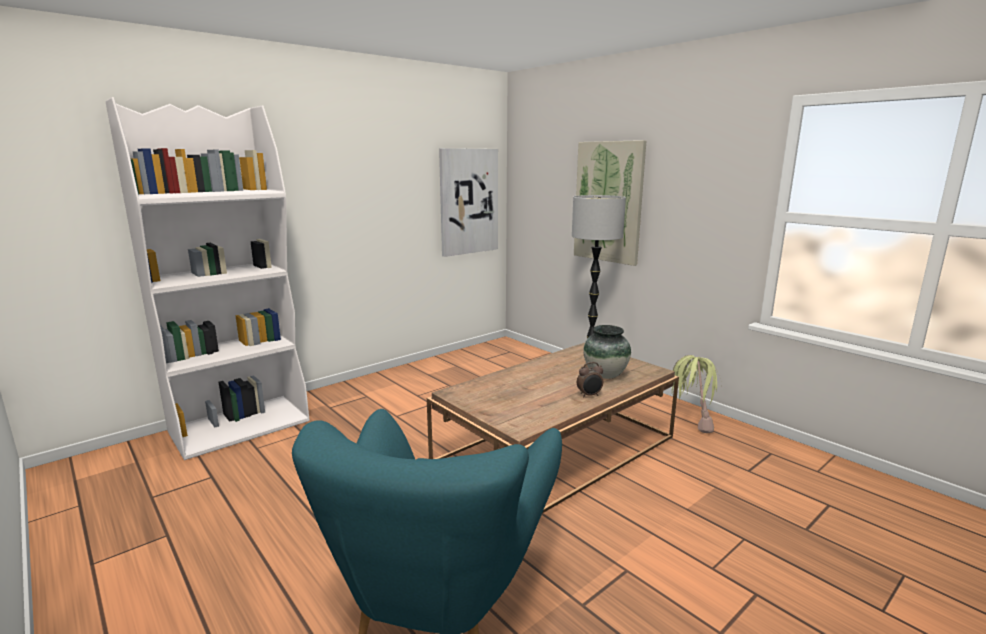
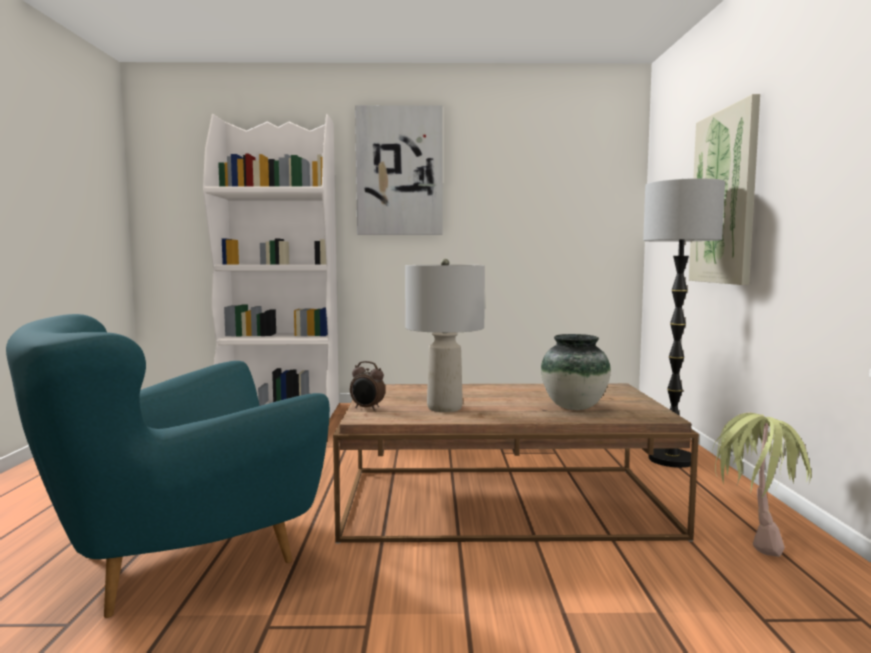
camera: 40 degrees right, 10 degrees down
(468, 201) = (582, 220): picture -> picture (399, 171)
(543, 400) = (444, 408): none -> grey table lamp
(589, 395) = (506, 415): alarm clock -> alarm clock (367, 408)

